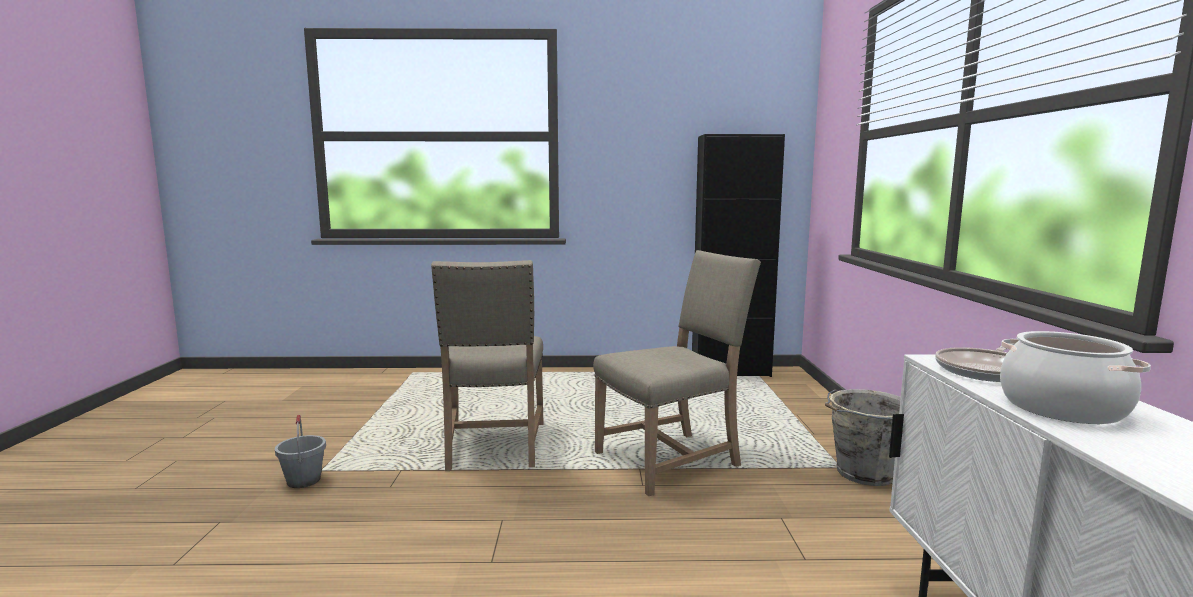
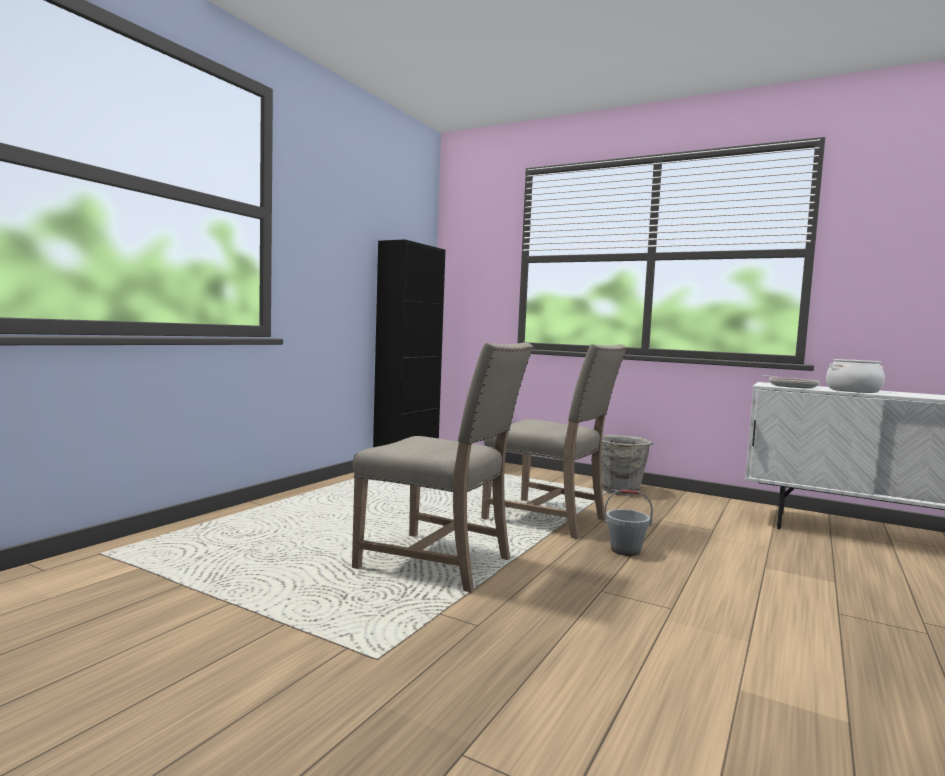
camera: 60 degrees left, 5 degrees down
(304, 480) = (394, 675): grey bucket -> grey bucket (625, 550)
(672, 459) = (549, 519): beige chair -> beige chair turned 120 degrees clockwise

